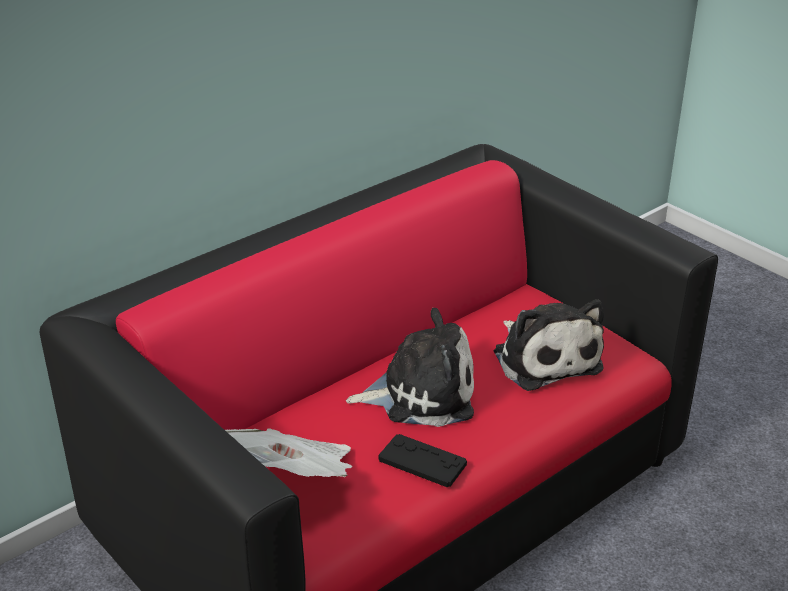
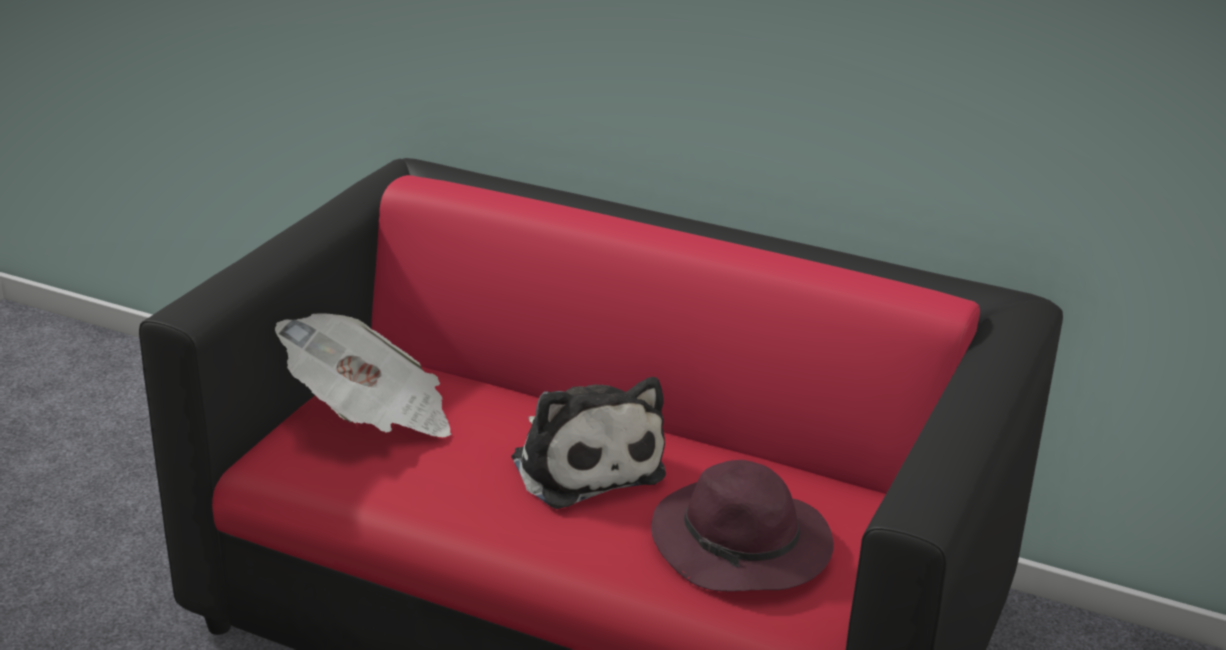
camera: 65 degrees right, 5 degrees down
(422, 462) = (453, 493): black game controller -> none
(544, 358) = (743, 547): plush toy -> purple hat

